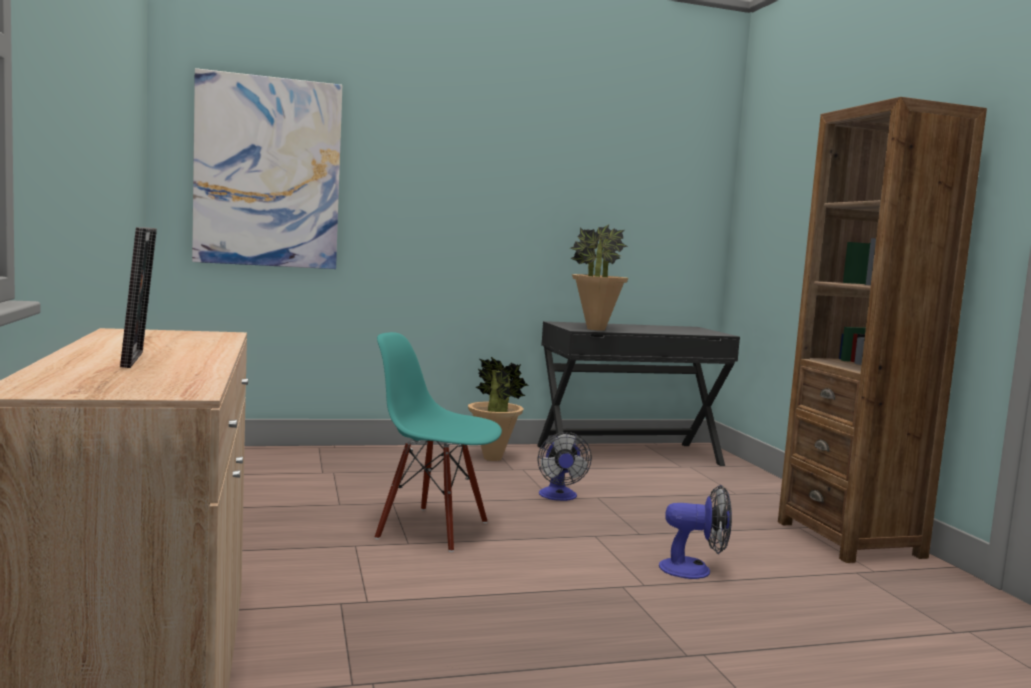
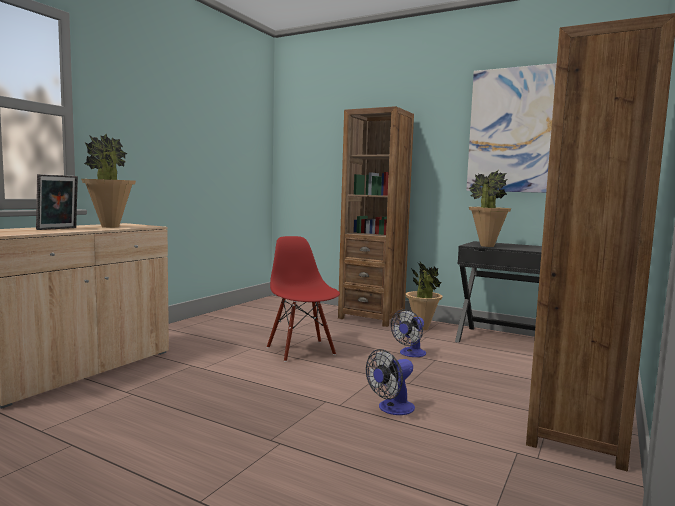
camera: 45 degrees right, 0 degrees up
(178, 343) = (110, 227): none -> potted plant
(268, 172) = (320, 155): picture -> picture (516, 130)
(398, 455) = (371, 317): none -> brown bookcase
(433, 529) = (301, 351): turquoise chair -> red chair
(694, 570) = (391, 409): fan -> fan turned 90 degrees clockwise

